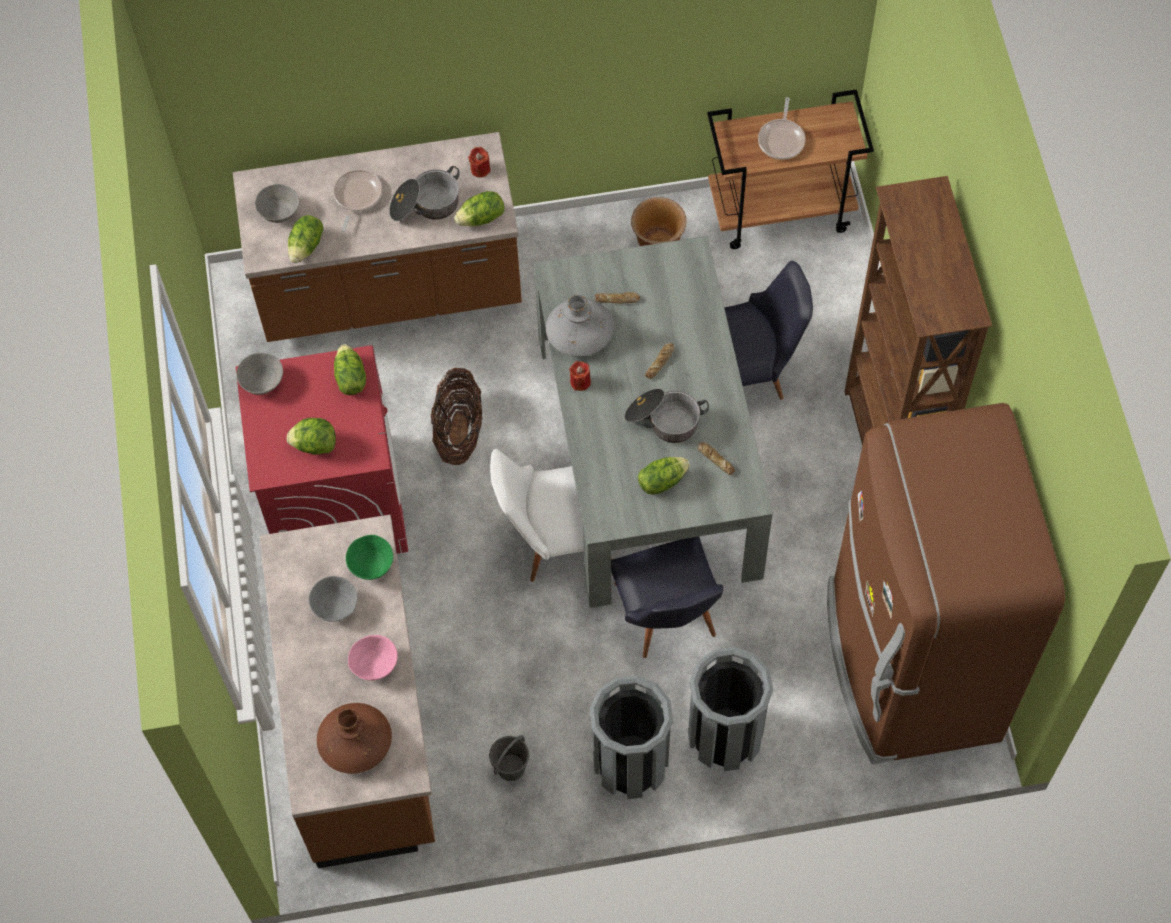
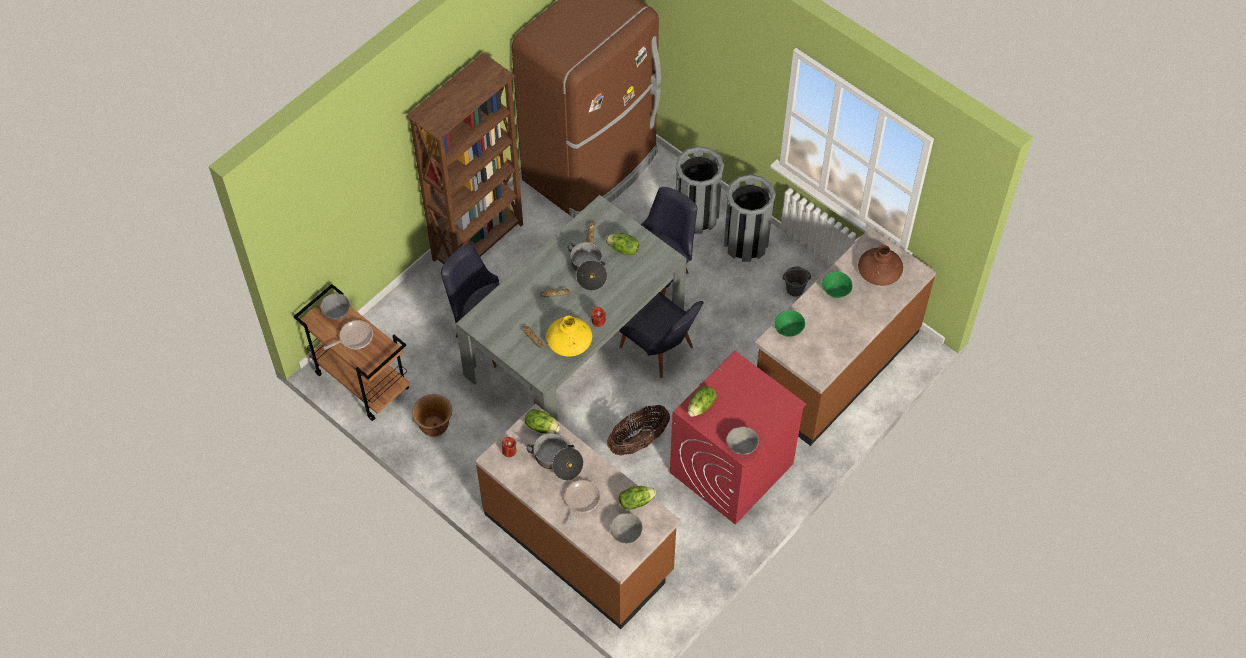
camera: 130 degrees left, 5 degrees down
(314, 445) = (754, 393): lettuce -> none
(334, 606) = (824, 329): grey bowl -> grey bowl (337, 312)
(357, 196) = (581, 501): frying pan -> frying pan turned 135 degrees clockwise
(375, 664) = (835, 291): pink bowl -> green bowl
(554, 541) = (661, 351): white chair -> black chair
(580, 333) = (569, 341): grey vase -> yellow vase

